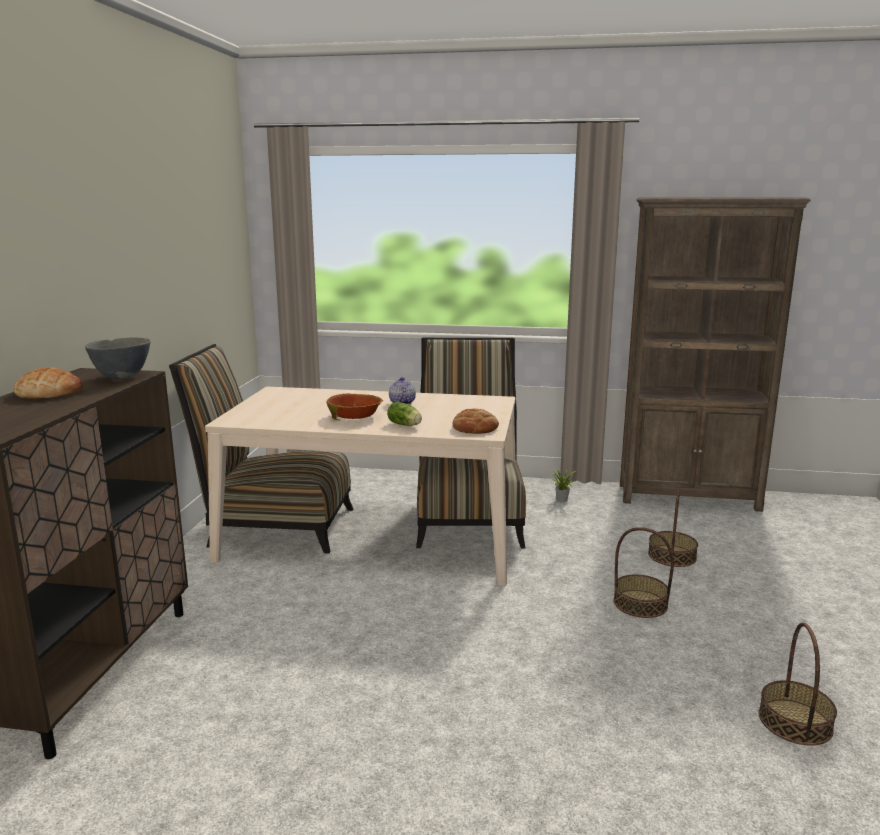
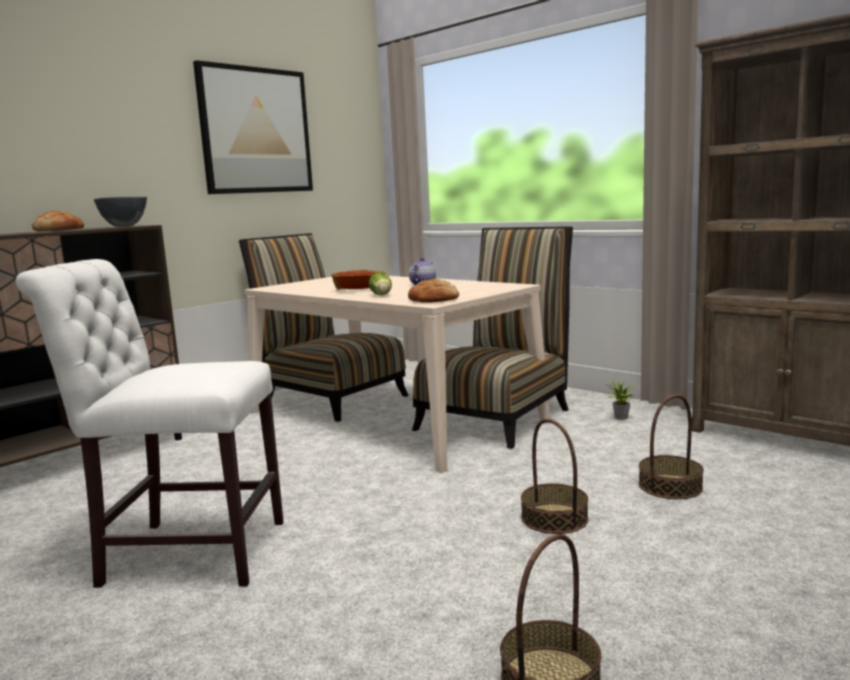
camera: 35 degrees right, 5 degrees down
(166, 231) = (255, 131): none -> picture
(411, 731) = (185, 552): none -> white chair

